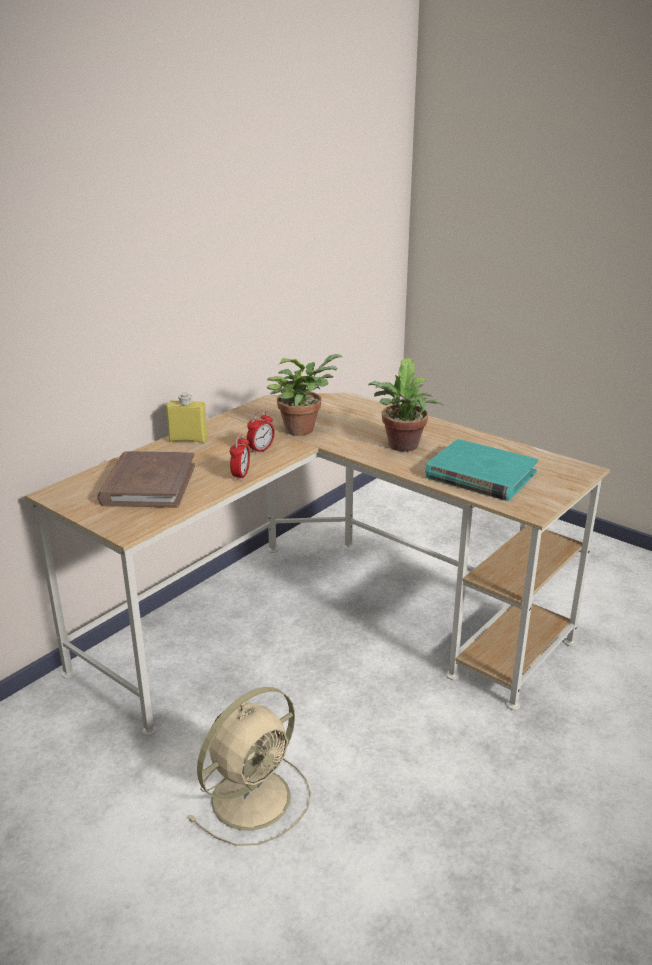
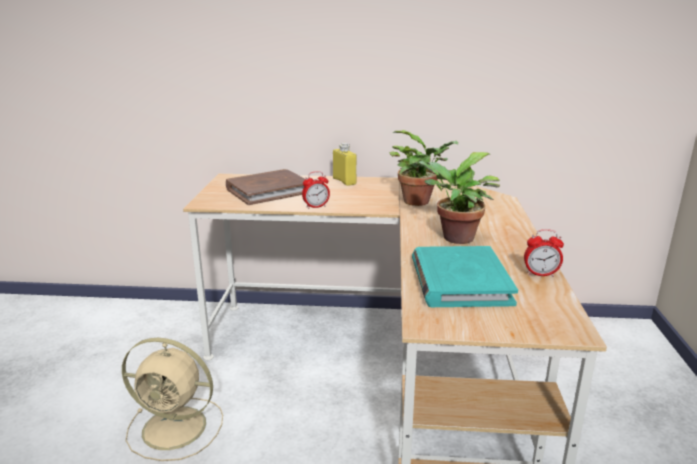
camera: 55 degrees right, 5 degrees down
(261, 450) = (363, 201): alarm clock -> alarm clock (540, 274)

